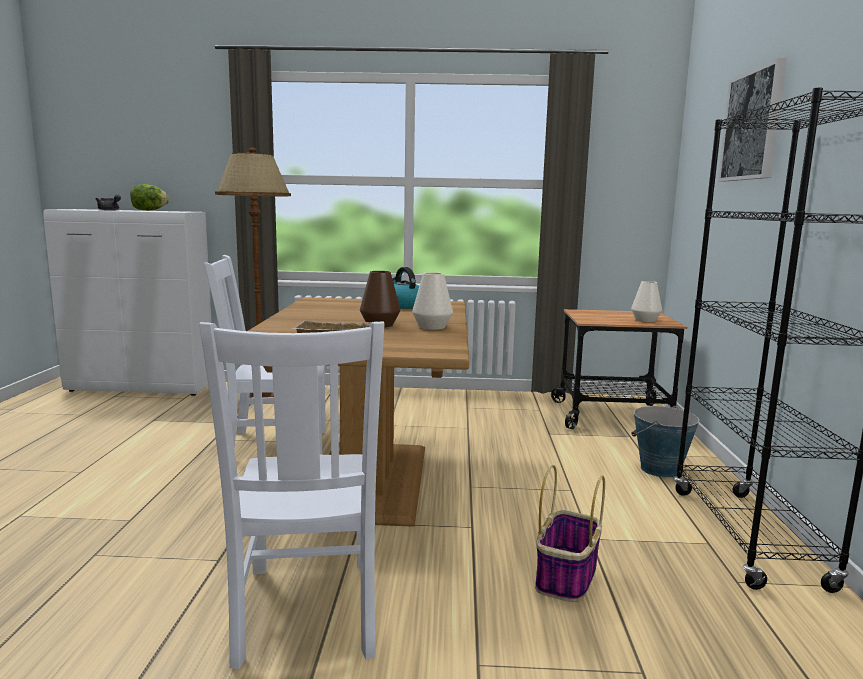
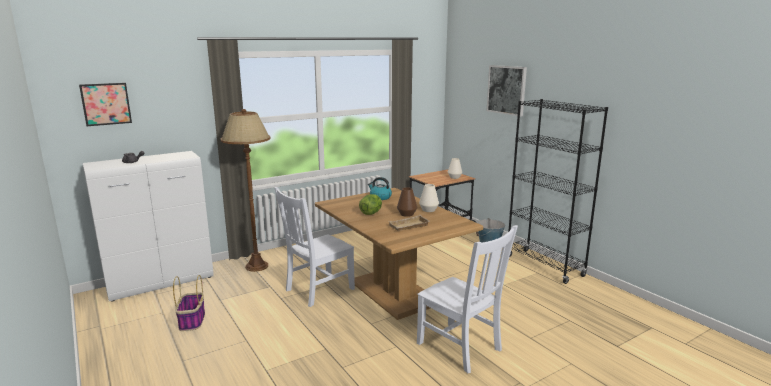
camera: 35 degrees left, 5 degrees up
(108, 136) = (106, 104): none -> picture
(149, 210) = (154, 156): lettuce -> lettuce (371, 213)
(566, 577) = (516, 301): basket -> basket (192, 321)

